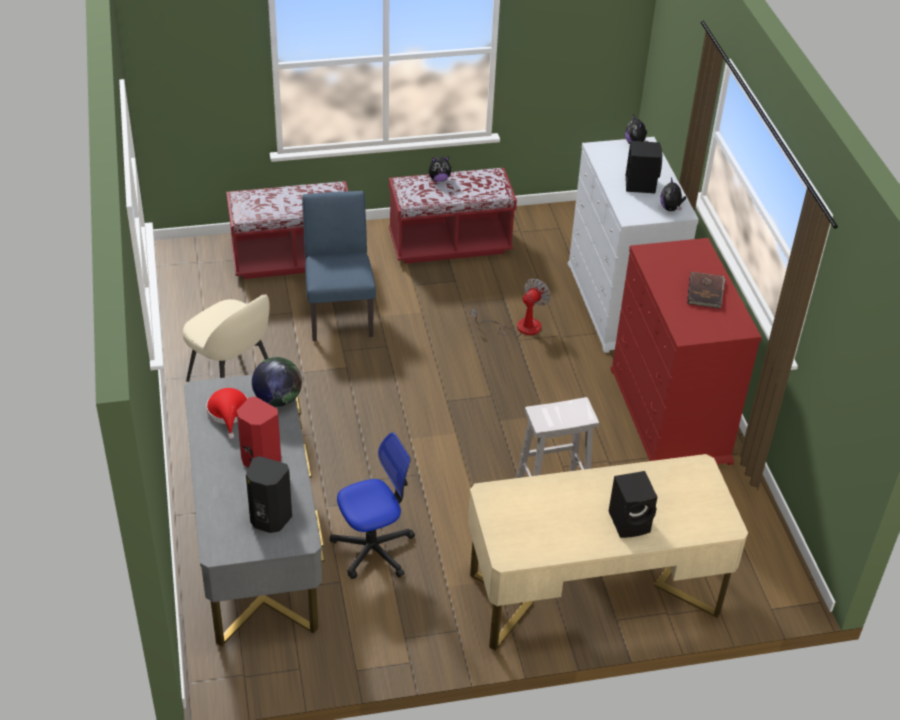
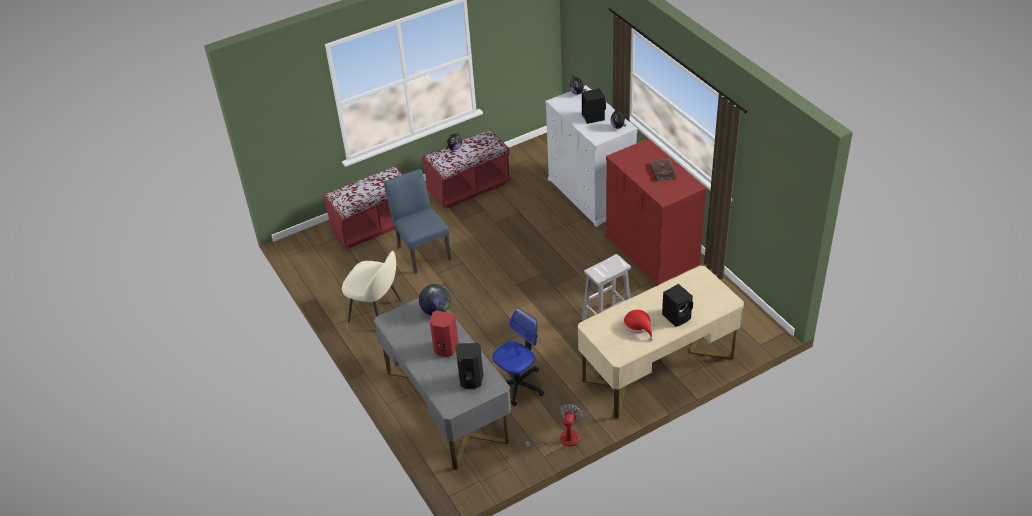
camera: 15 degrees left, 0 degrees up
(229, 413) = (411, 328): red hat -> red hat (638, 326)
(519, 327) = (537, 226): fan -> fan (562, 441)

